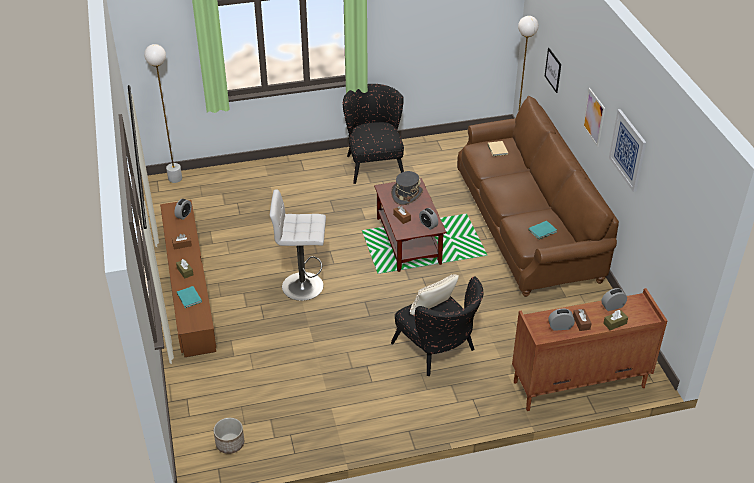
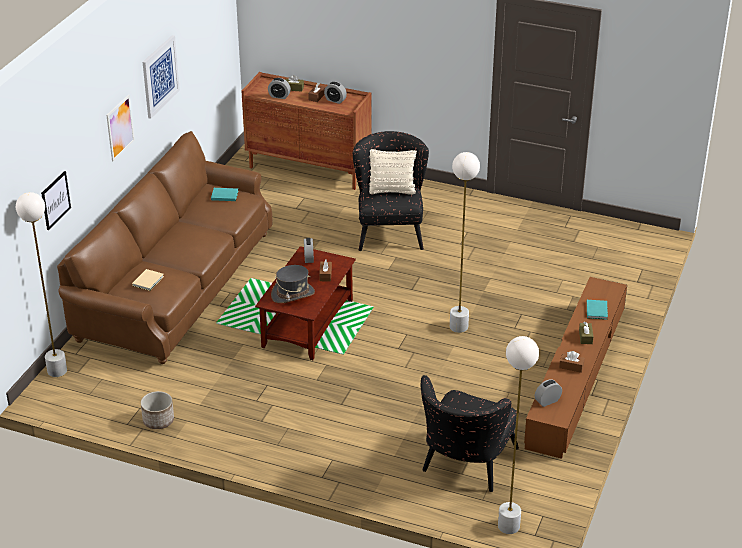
camera: 145 degrees left, 5 degrees down
(230, 443) = (618, 239): planter -> planter (158, 420)
(302, 286) = (458, 327): white stool -> white floor lamp
(374, 162) = (238, 429): black armchair -> black armchair (465, 466)

